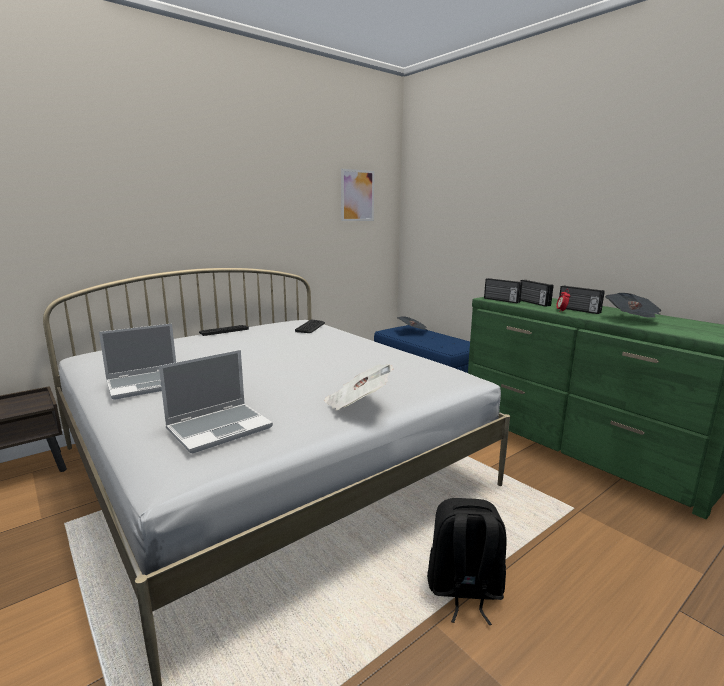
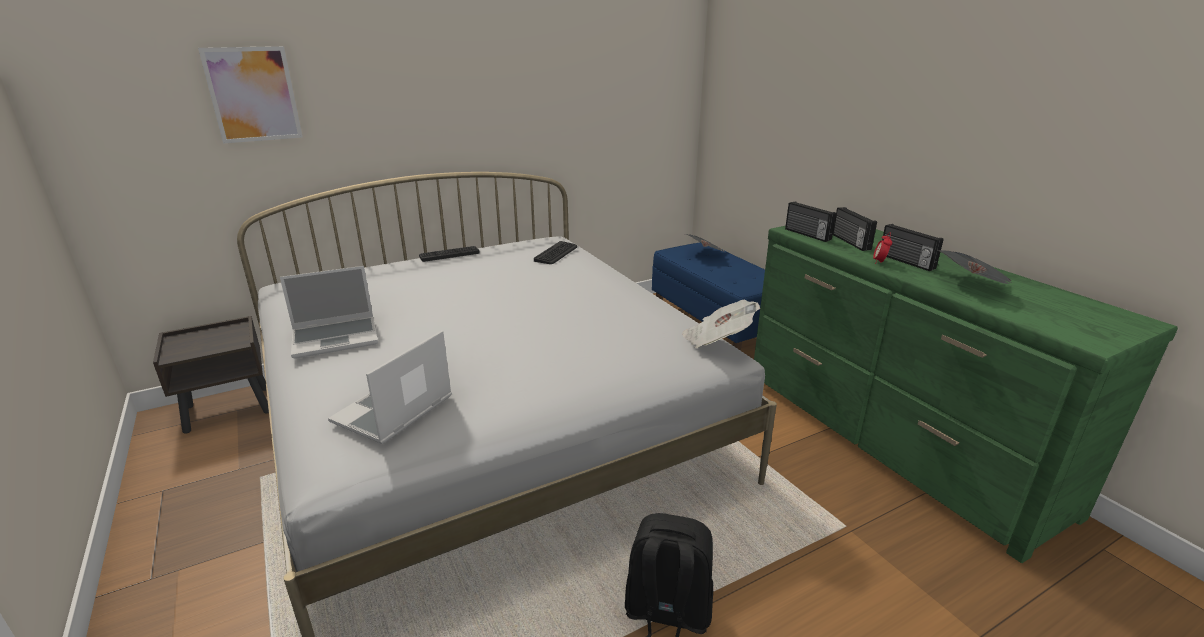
camera: 10 degrees right, 10 degrees up
(220, 428) = (393, 411): laptop -> laptop turned 150 degrees clockwise
(357, 195) = (637, 64): picture -> picture (253, 94)
(357, 403) = (561, 387): newspaper -> newspaper (717, 340)

